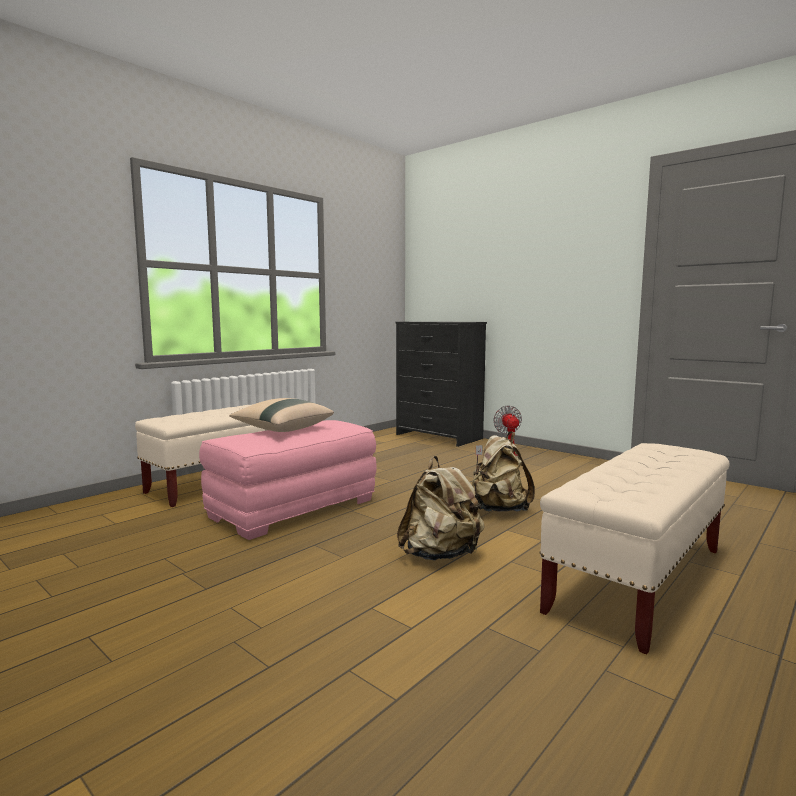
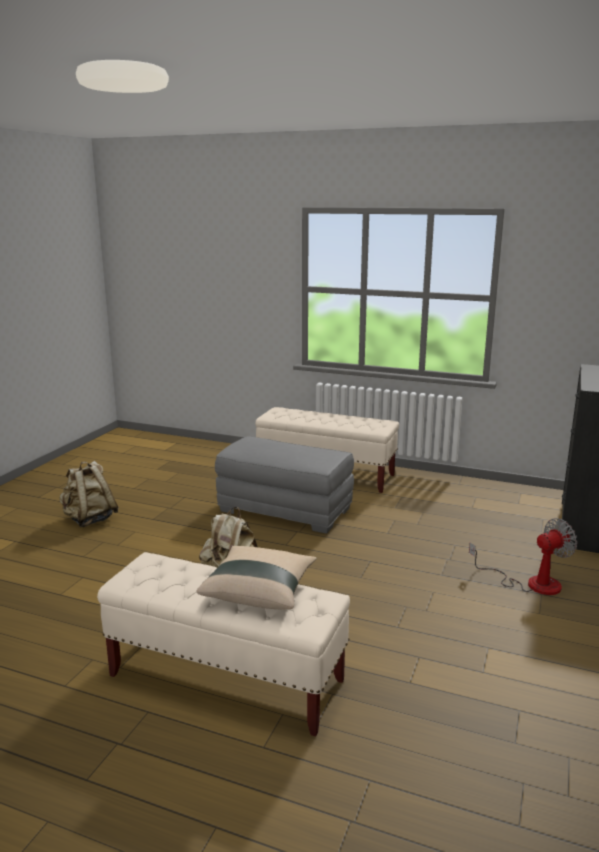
camera: 70 degrees right, 10 degrees up
(282, 429) = (286, 447): beige pillow -> beige pillow (260, 592)
(293, 508) = (286, 510): pink ottoman -> grey ottoman
(498, 510) = (349, 596): beige backpack -> beige backpack (89, 519)

